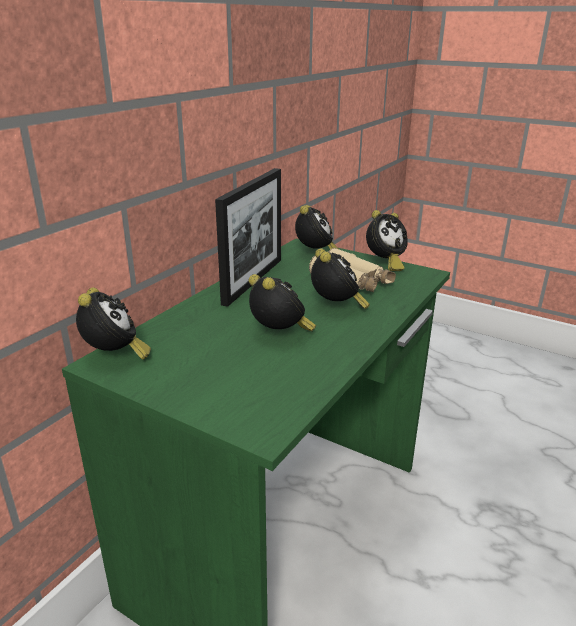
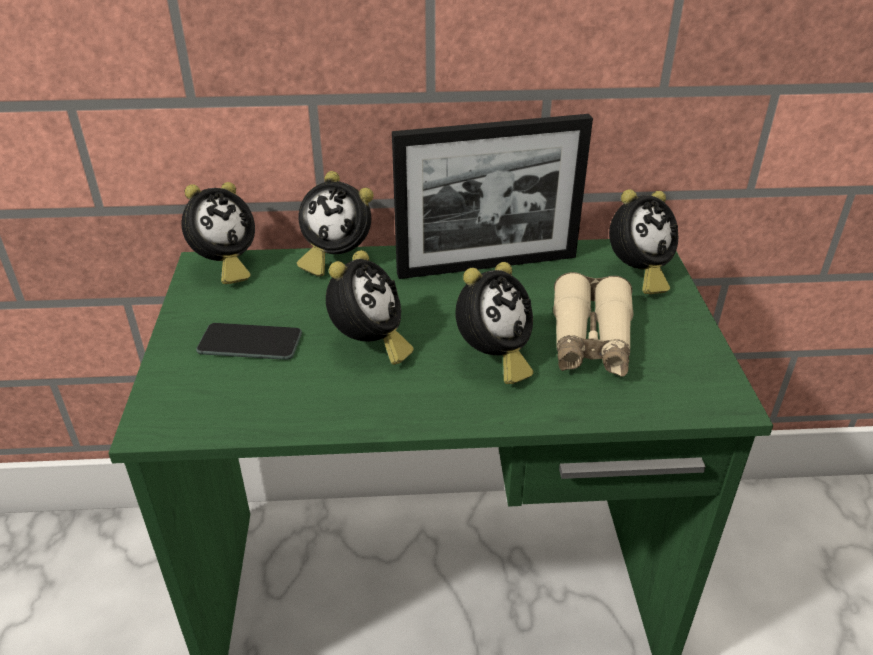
camera: 55 degrees right, 10 degrees up
(222, 371) = (250, 343): none -> phone
(384, 264) = (696, 346): alarm clock -> alarm clock (335, 258)

